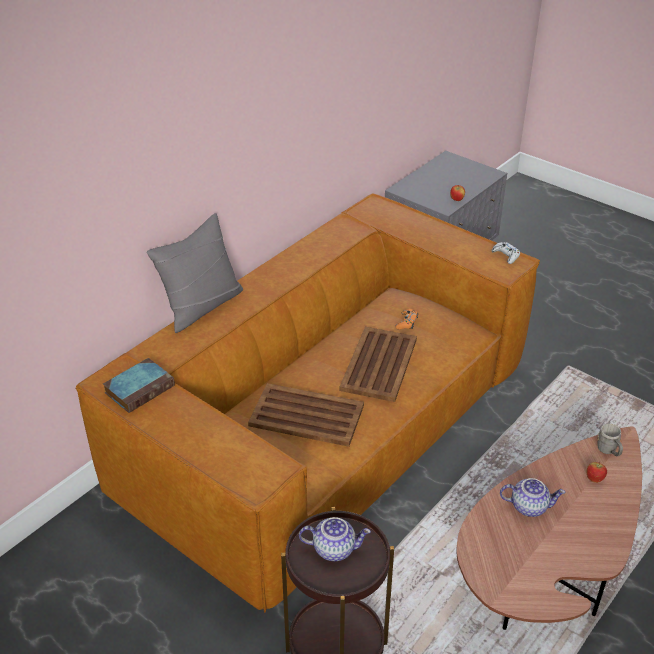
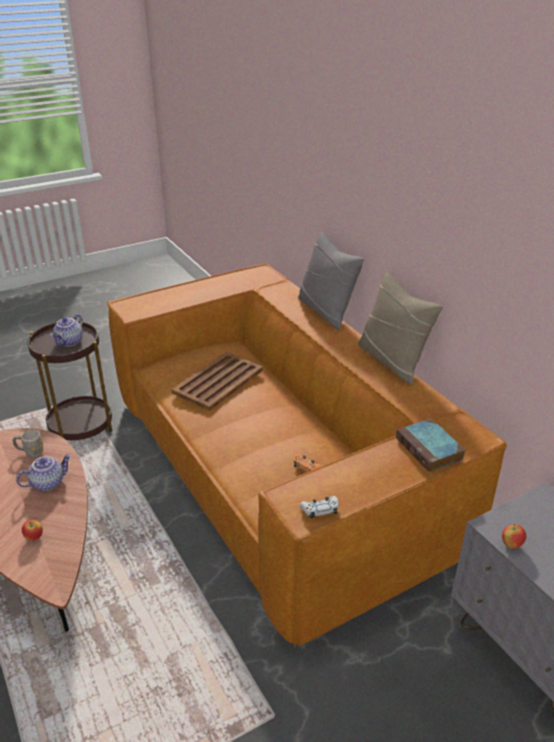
camera: 110 degrees right, 5 degrees down
(140, 388) = (245, 279): book -> book (430, 449)
(286, 252) = (392, 361): none -> beige pillow
(379, 364) = (256, 433): brown tray -> none
(529, 506) = (48, 482): teapot -> teapot turned 150 degrees counterclockwise
(608, 451) = (53, 565): grey mug -> grey mug (30, 452)

